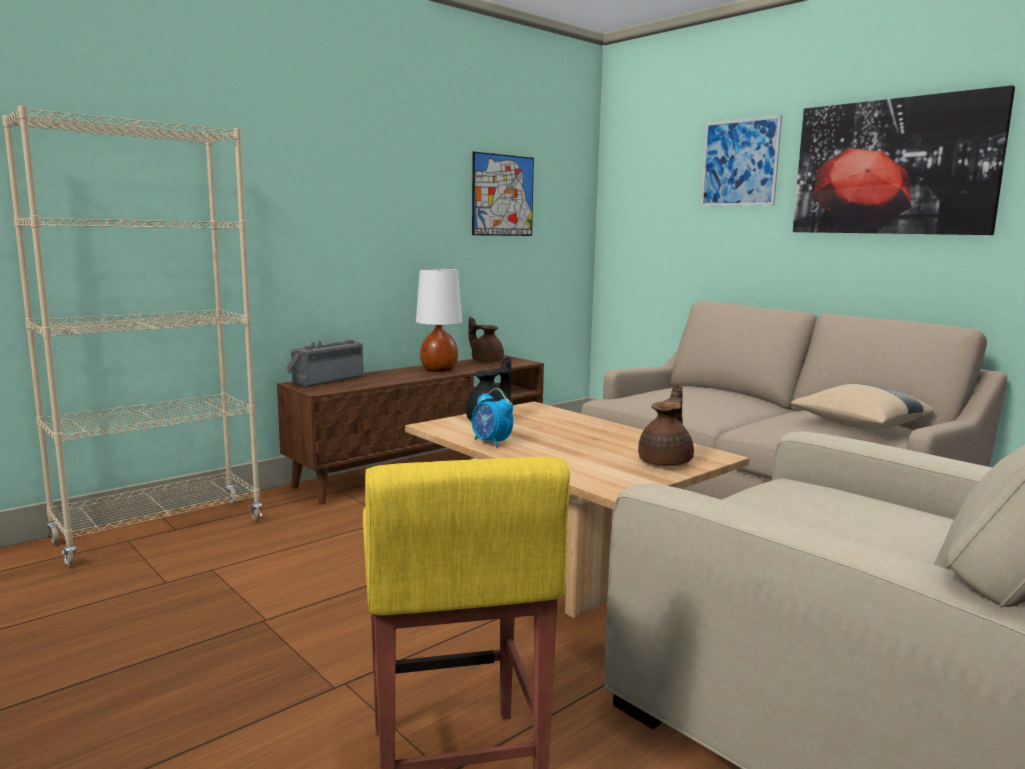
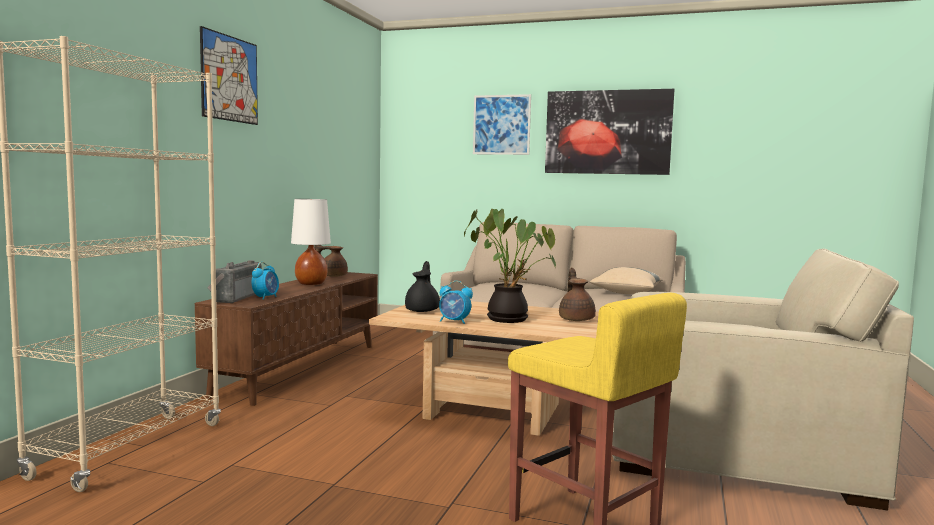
camera: 30 degrees left, 5 degrees down
(353, 384) = (266, 297): none -> alarm clock
(502, 195) = (331, 141): picture -> picture (229, 78)
(572, 447) = (509, 318): none -> potted plant

